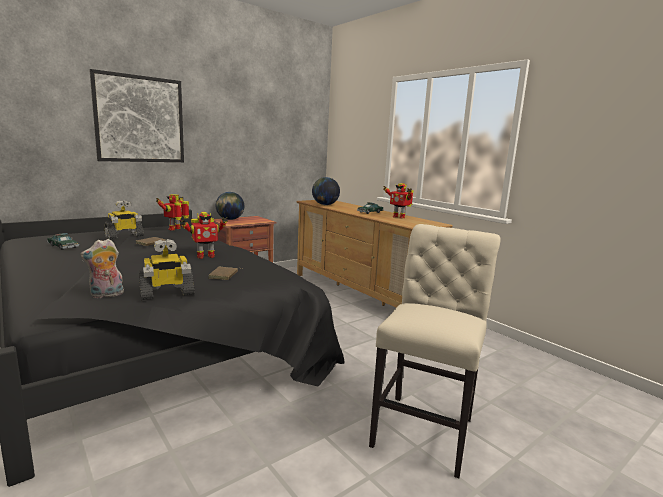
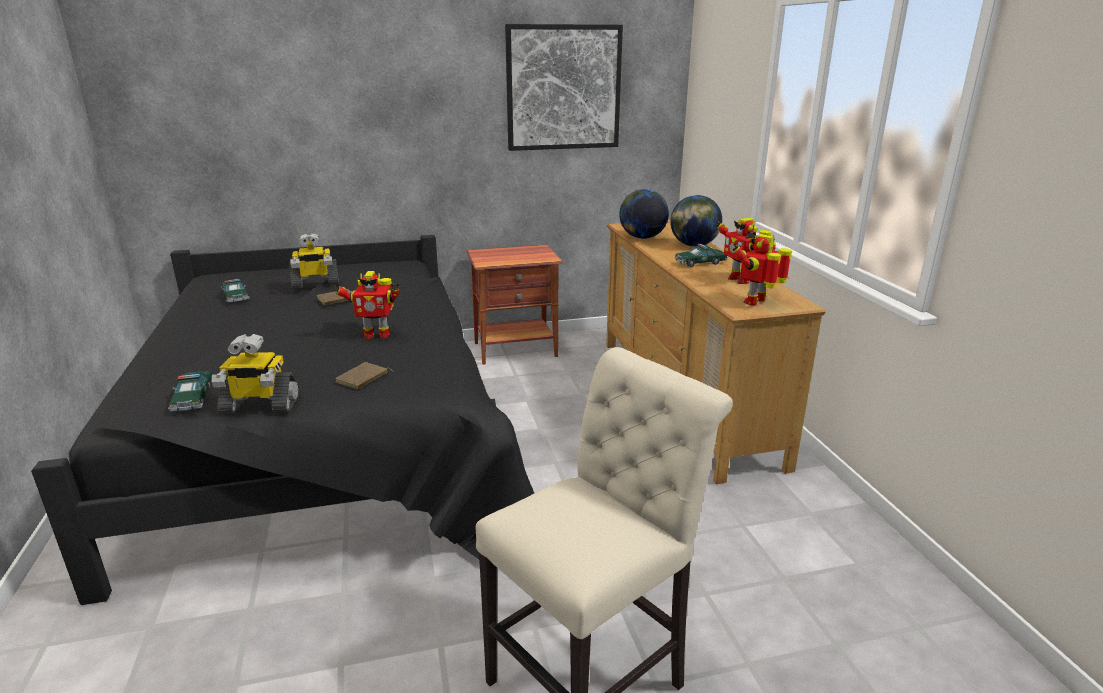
camera: 25 degrees right, 10 degrees up
(106, 295) = (193, 398): plush toy -> toy car
(140, 119) = (355, 102): picture -> picture (563, 88)
(175, 229) = (394, 272): toy robot -> toy robot (757, 301)
(230, 219) = (495, 252): globe -> globe (693, 245)

